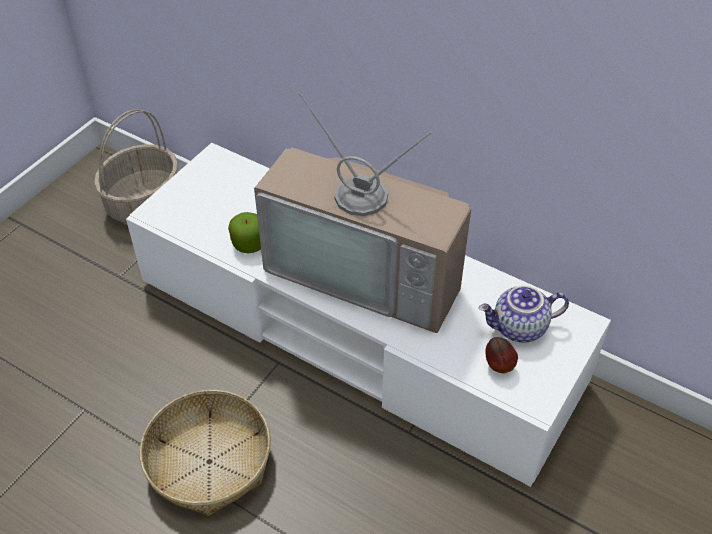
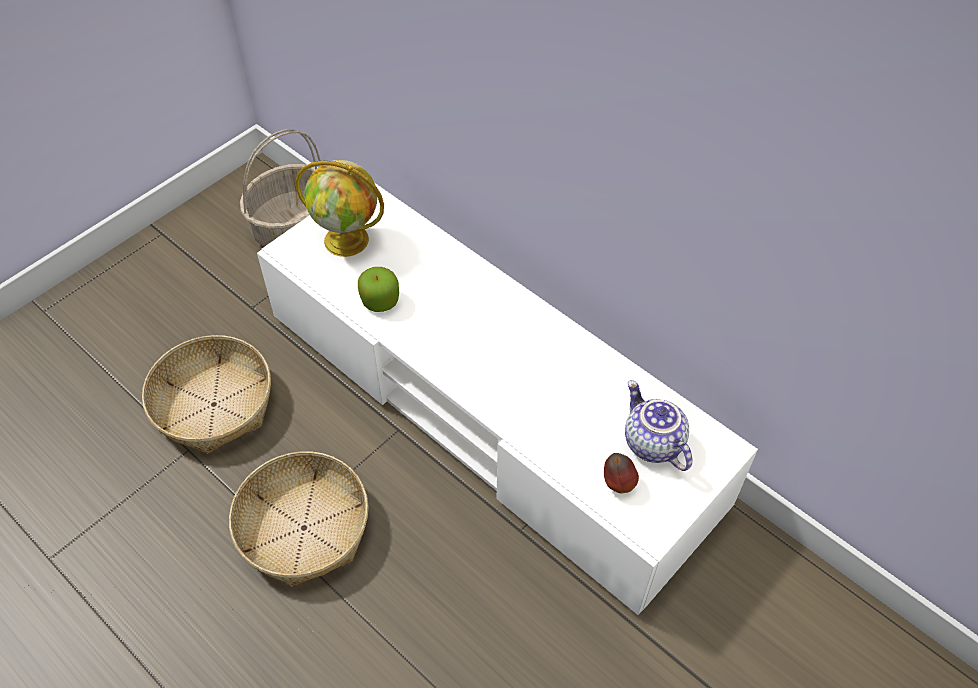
camera: 10 degrees right, 5 degrees up
(101, 366) = (214, 405): none -> basket
(208, 197) = (348, 240): none -> globe
(368, 271) = (501, 350): television -> none
(519, 328) = (651, 443): teapot -> teapot turned 60 degrees clockwise

